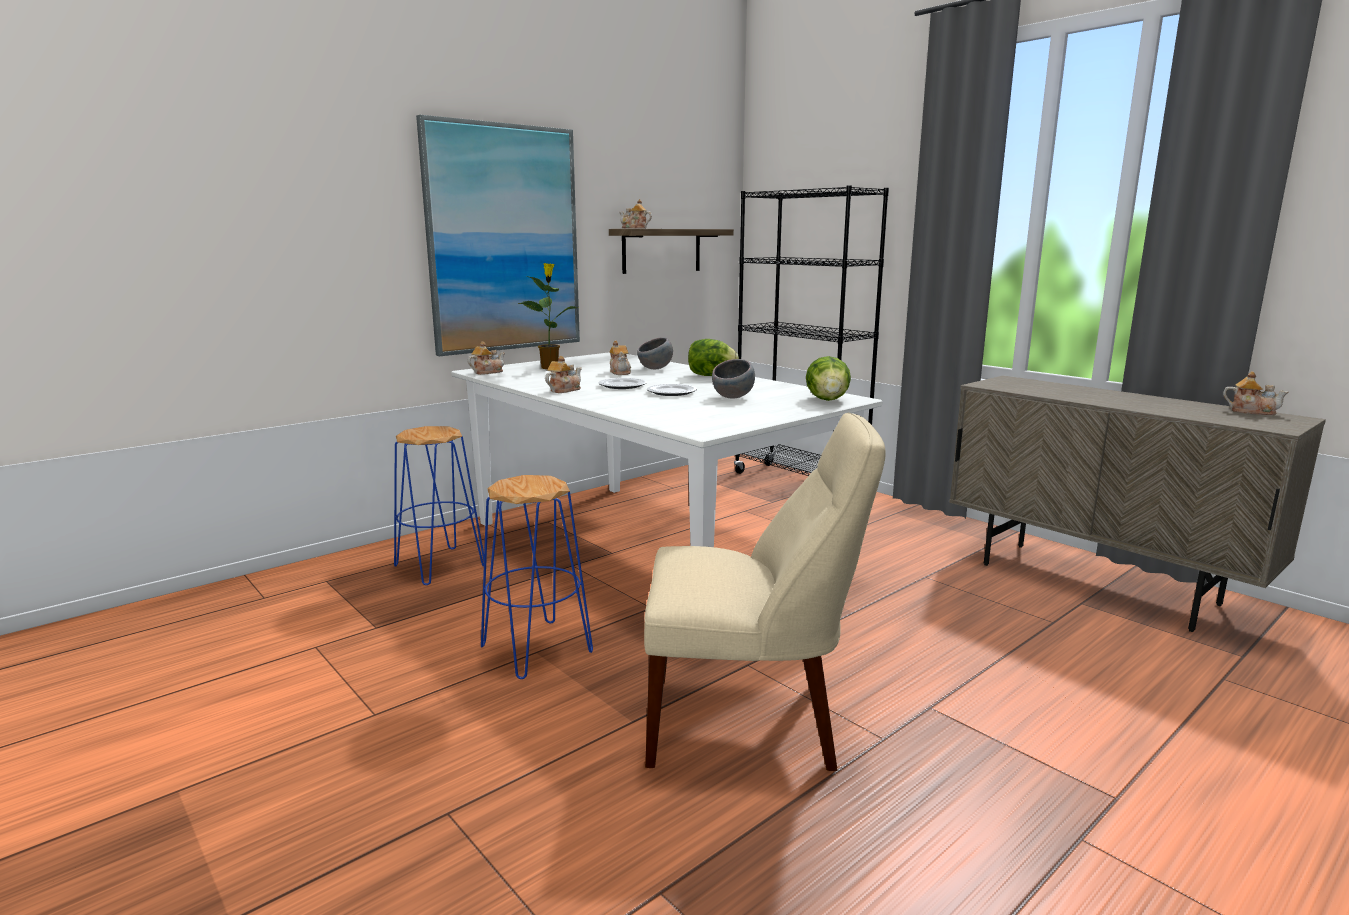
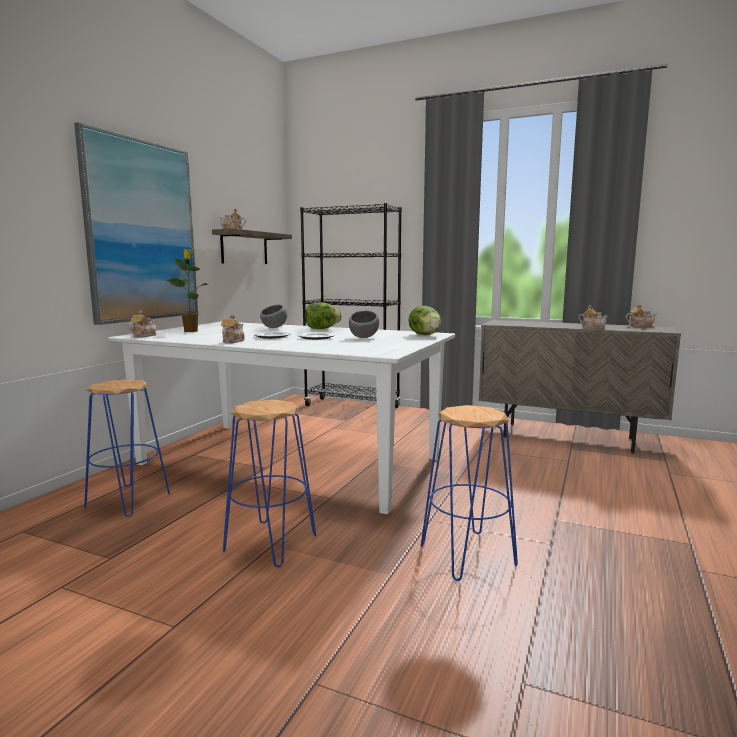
camera: 25 degrees left, 5 degrees down
(620, 372) = (253, 330): teapot -> teapot (592, 328)
(750, 723) = (468, 555): beige chair -> blue stool

